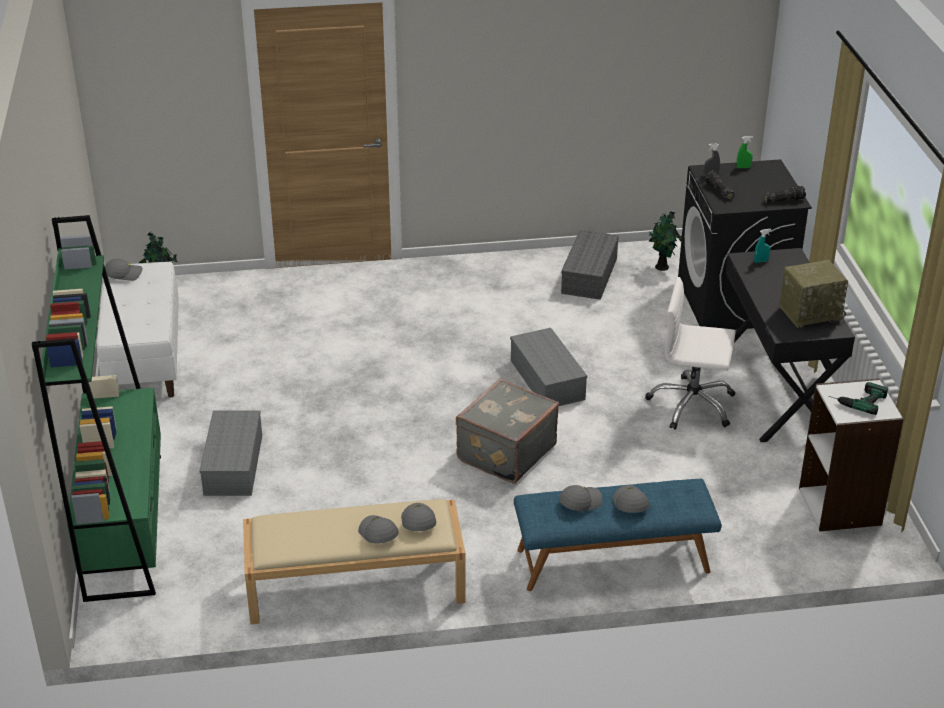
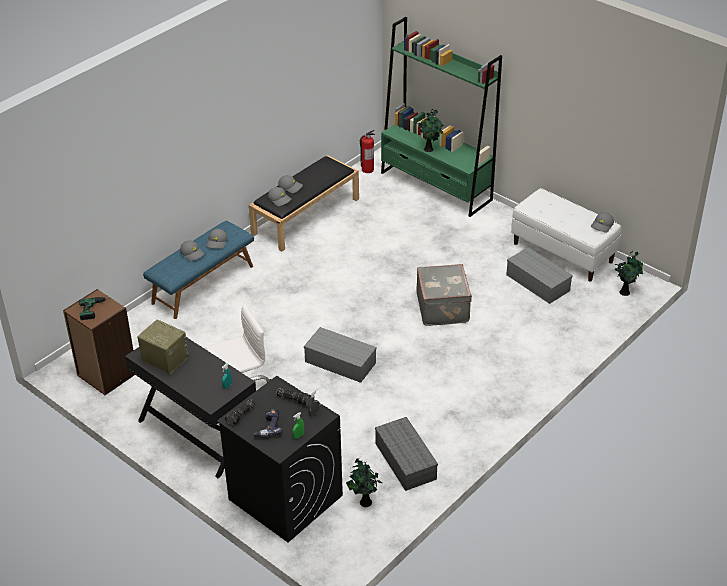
camera: 140 degrees right, 5 degrees up
(135, 449) = (429, 149): none -> potted plant
(163, 613) = (367, 169): none -> fire extinguisher
(234, 465) = (431, 231): grey storage box -> grey storage box (536, 282)
(354, 586) = (306, 216): beige bench -> black bench
(505, 452) = (313, 307): grey suitcase -> grey suitcase (443, 308)
(766, 183) = (267, 427): none -> power drill
(810, 313) = (164, 360): radio -> radio turned 90 degrees clockwise
(840, 506) = (106, 374): white bookcase -> brown bookcase

